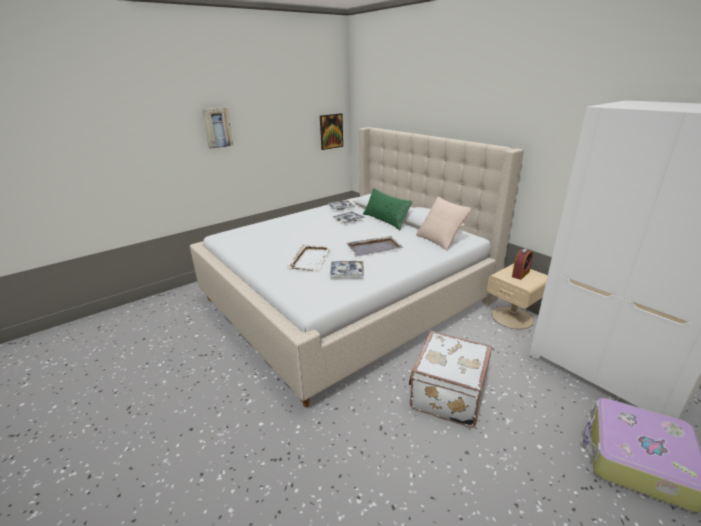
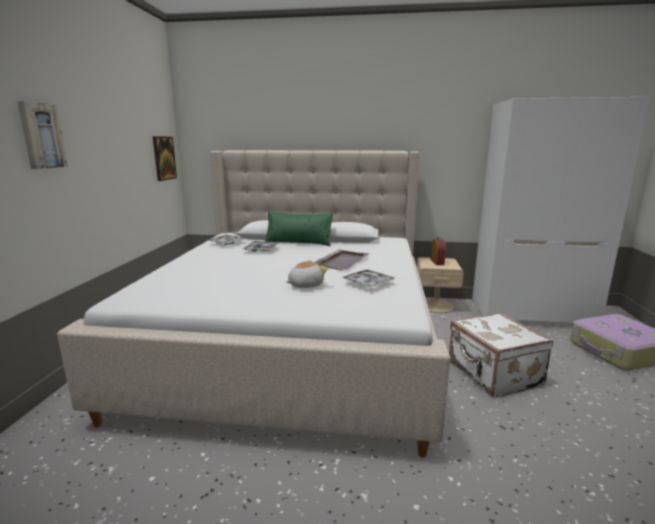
camera: 45 degrees left, 10 degrees down
(310, 259) = (305, 285): white tray -> plush toy
(440, 239) = (377, 244): beige pillow -> none

